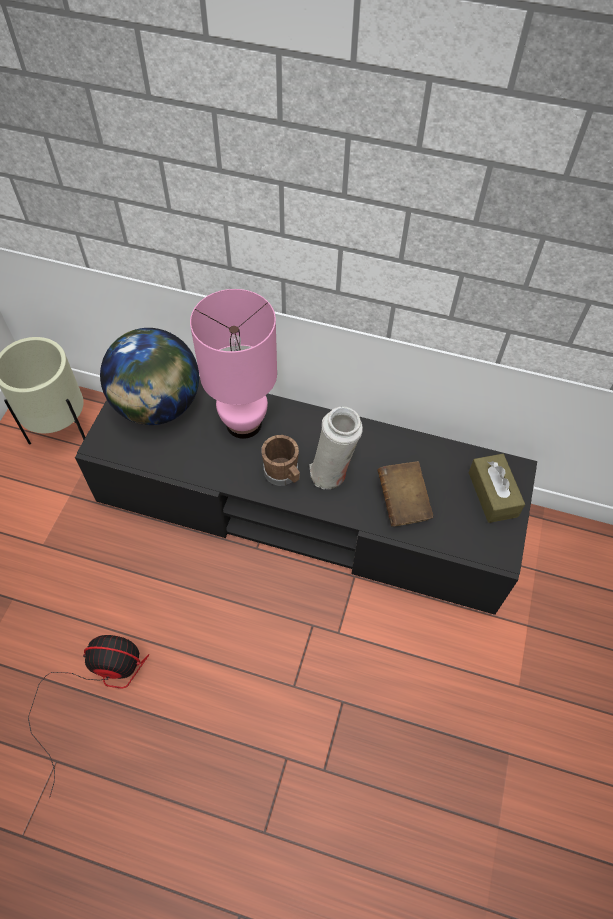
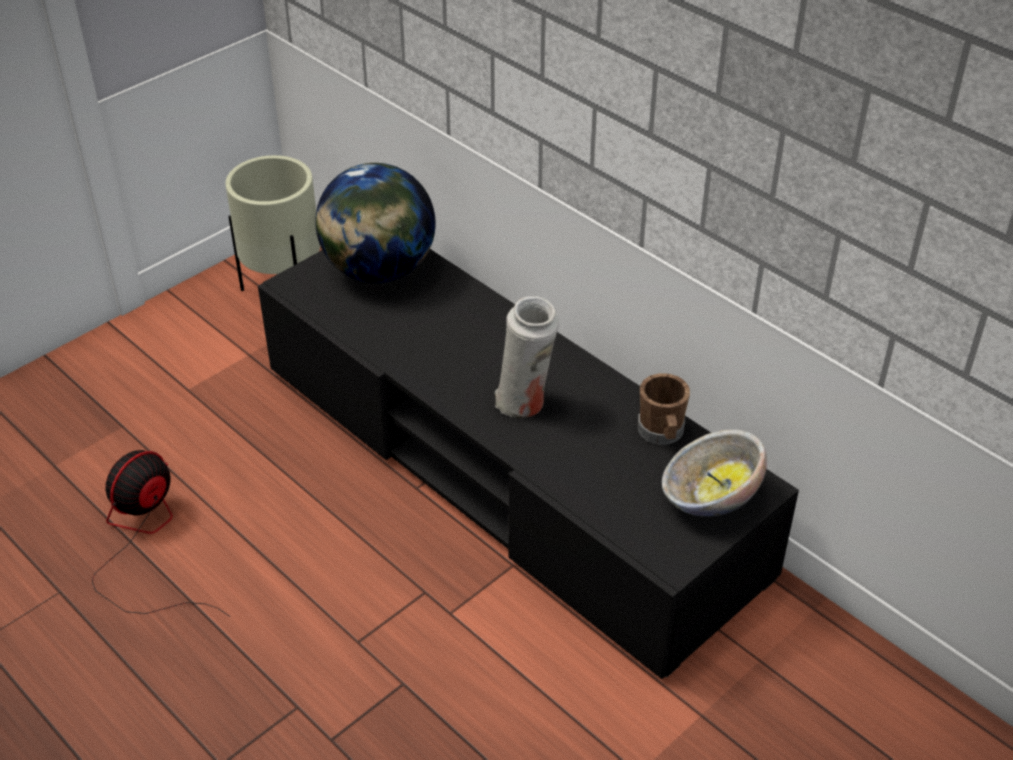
camera: 30 degrees right, 15 degrees down
(95, 686) = (146, 542): fan -> fan turned 90 degrees counterclockwise
(243, 423) = (461, 319): pink table lamp -> none
(283, 474) = (468, 383): brown mug -> brown mug (662, 433)
(402, 501) = (588, 462): brown book -> none
(492, 494) = (709, 499): brown tissue box -> bowl

